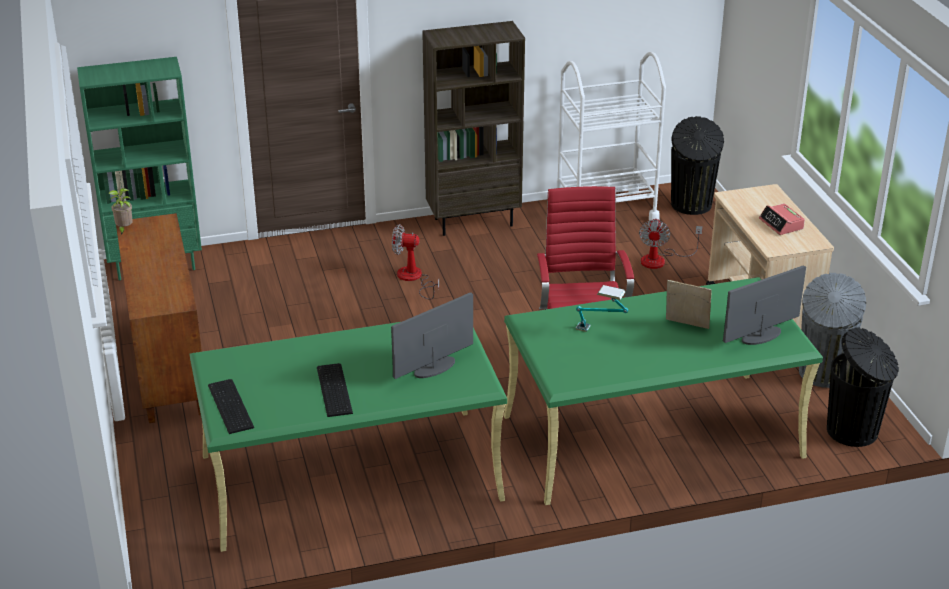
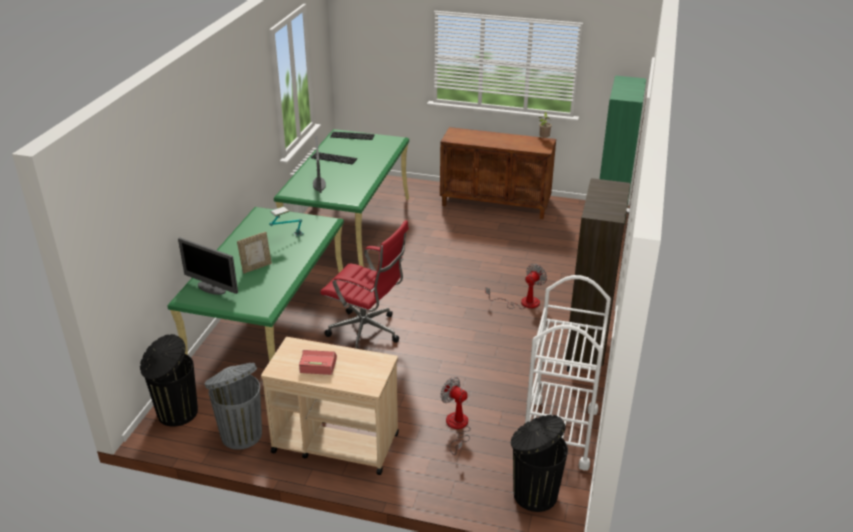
camera: 120 degrees right, 0 degrees up
(761, 336) = (212, 288): monitor -> monitor turned 120 degrees clockwise

